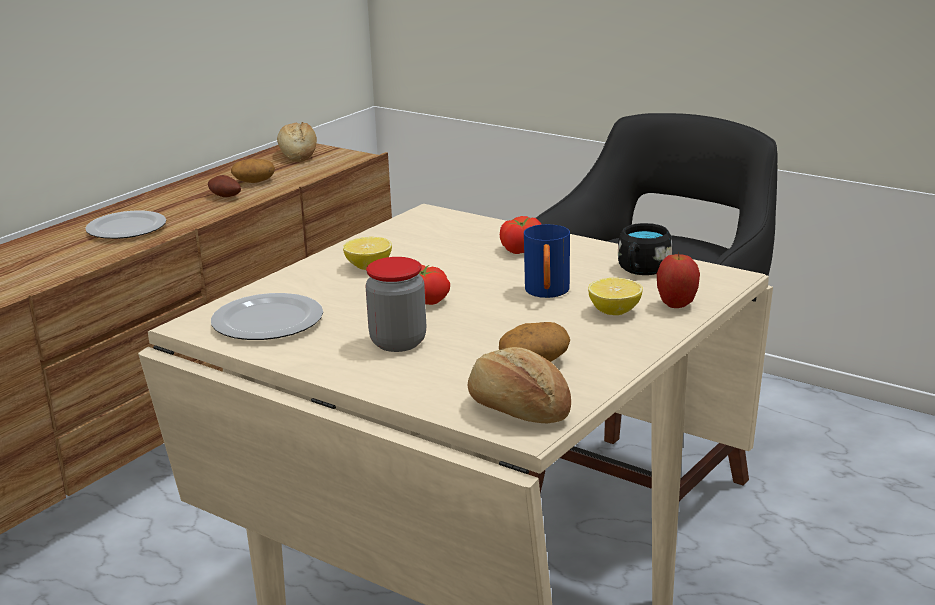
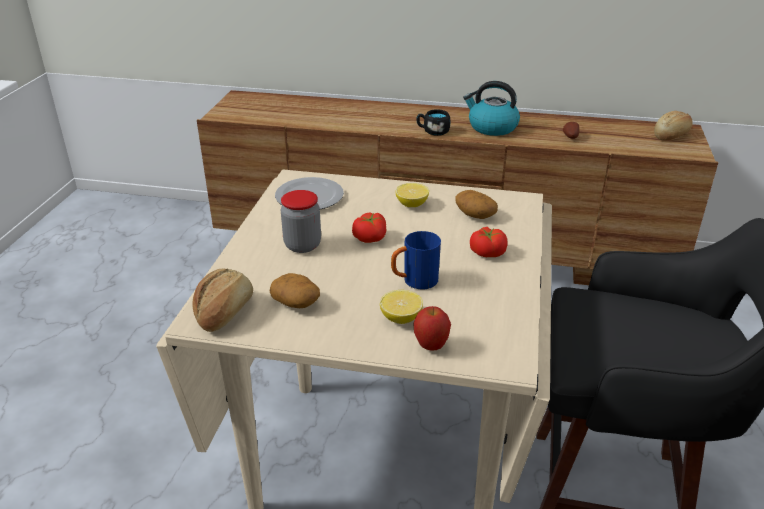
camera: 65 degrees right, 10 degrees up
(128, 229) = (491, 127): plate -> kettle
(254, 182) = (606, 137): potato -> potato (474, 214)
(641, 270) = (490, 315): black mug -> black mug (432, 131)

